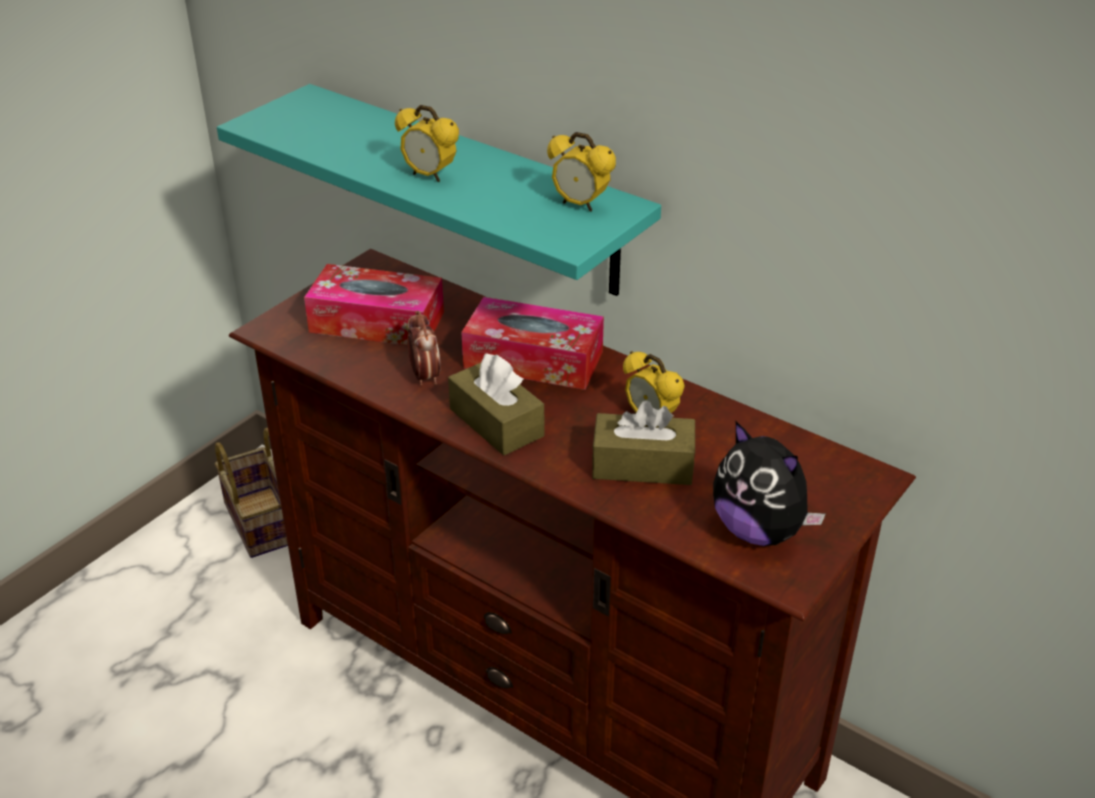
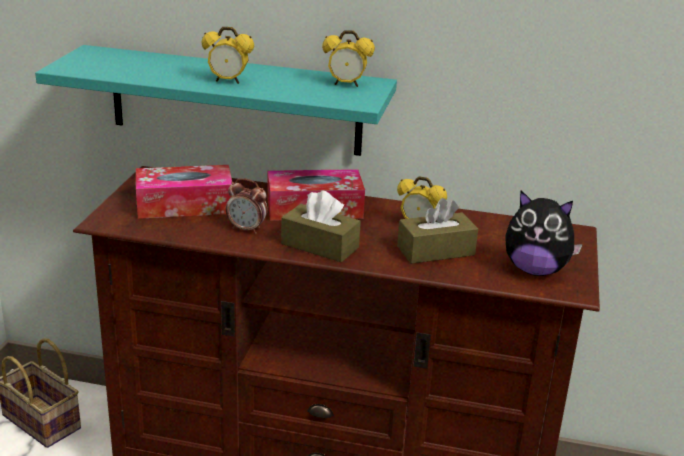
camera: 25 degrees left, 10 degrees down
(425, 376) = (247, 229): alarm clock -> alarm clock turned 150 degrees clockwise

